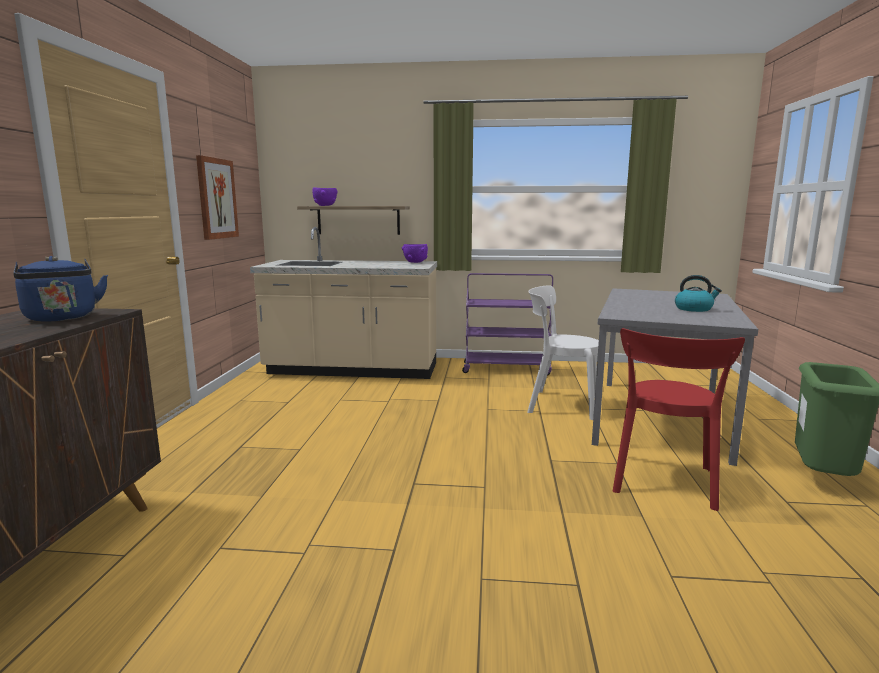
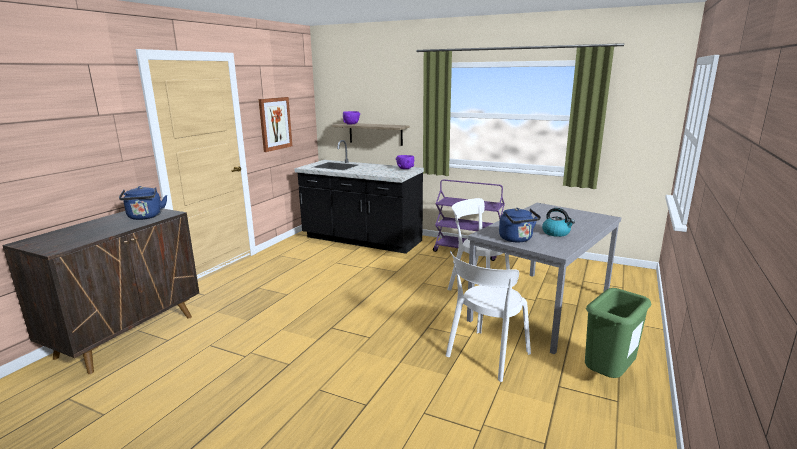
camera: 20 degrees right, 5 degrees up
(352, 370) = (361, 240): beige counter -> black counter
(663, 483) = (486, 356): red chair -> white chair
(664, 317) = (517, 239): none -> blue kettle

